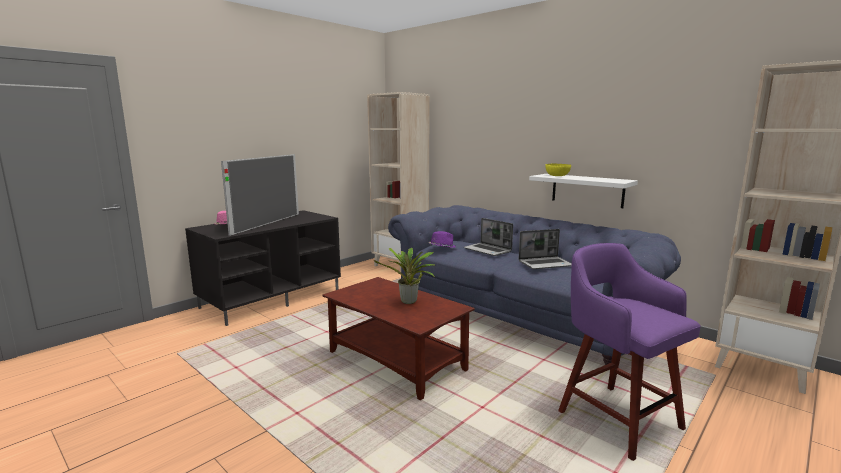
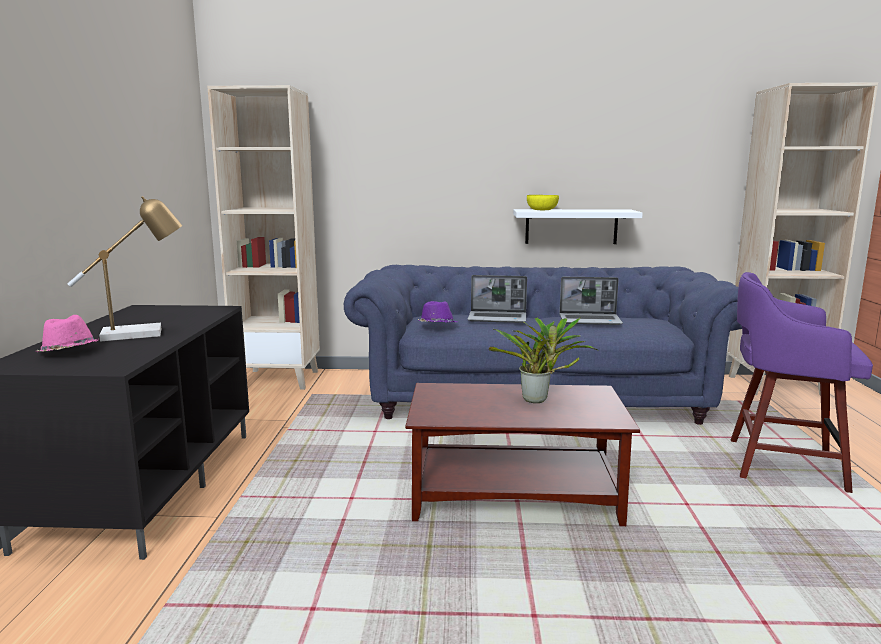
camera: 40 degrees left, 0 degrees up
(267, 223) = (141, 333): television -> table lamp
(545, 264) = (590, 320): laptop -> laptop turned 60 degrees clockwise

